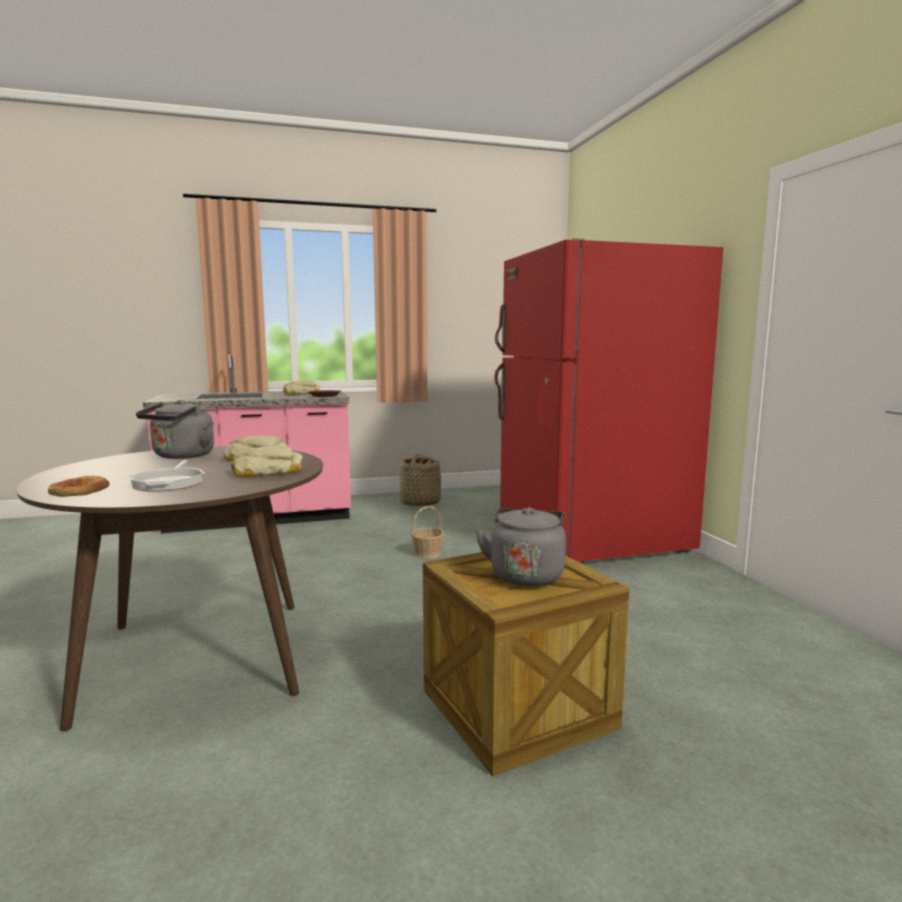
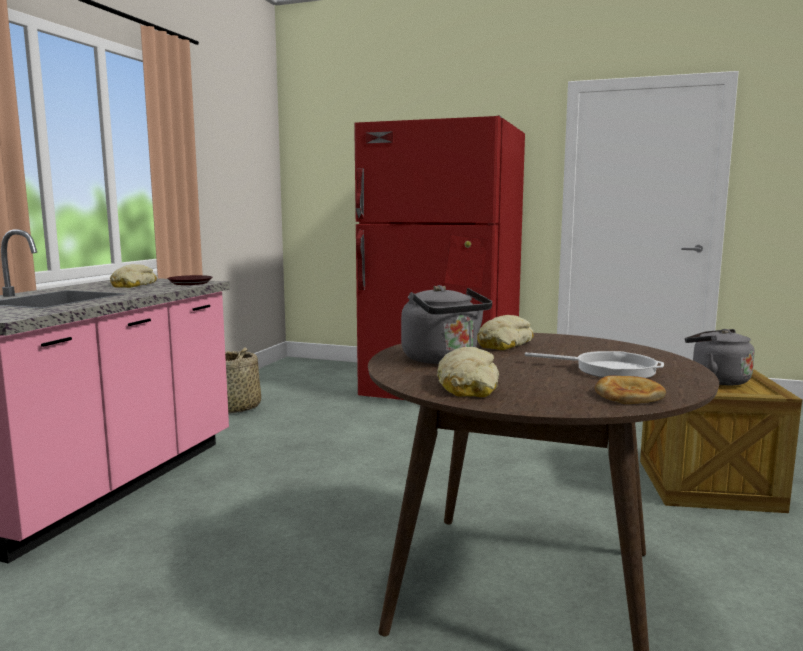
camera: 55 degrees left, 0 degrees up
(267, 471) = (584, 346): bread -> bread (468, 385)
(427, 553) = (389, 440): basket -> none

